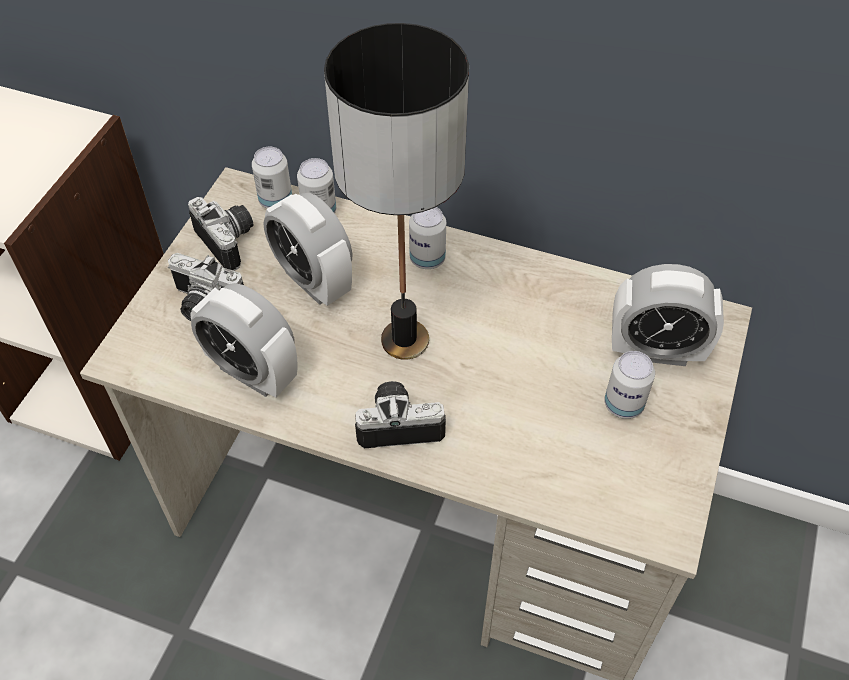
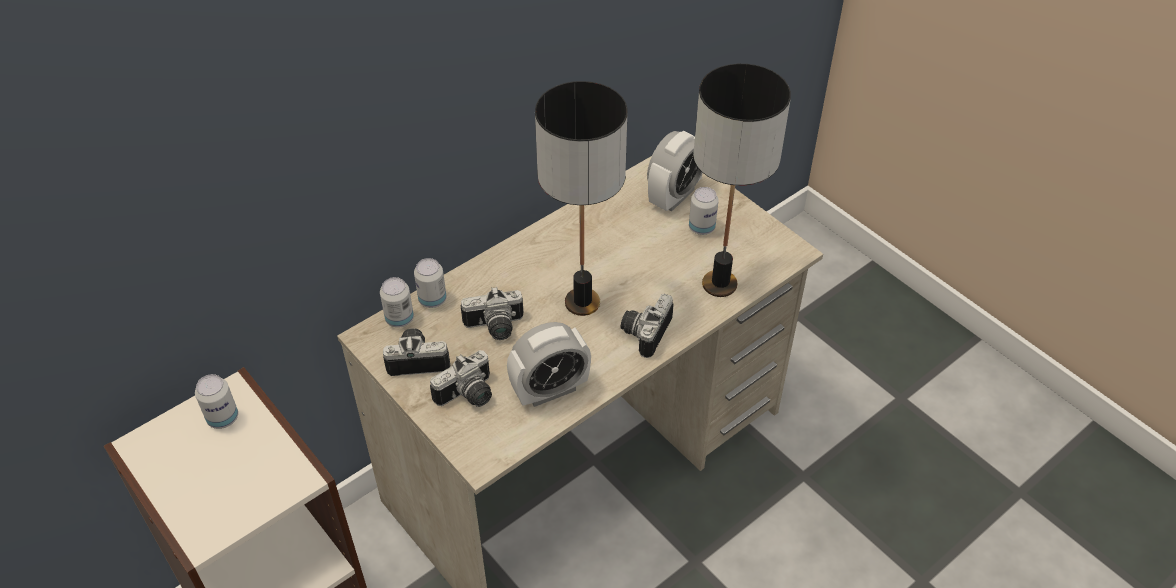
camera: 60 degrees left, 5 degrees down
(313, 281) = (495, 328): alarm clock -> camera
(427, 259) = (523, 263): can -> can (223, 418)
(537, 470) = (720, 285): none -> table lamp

